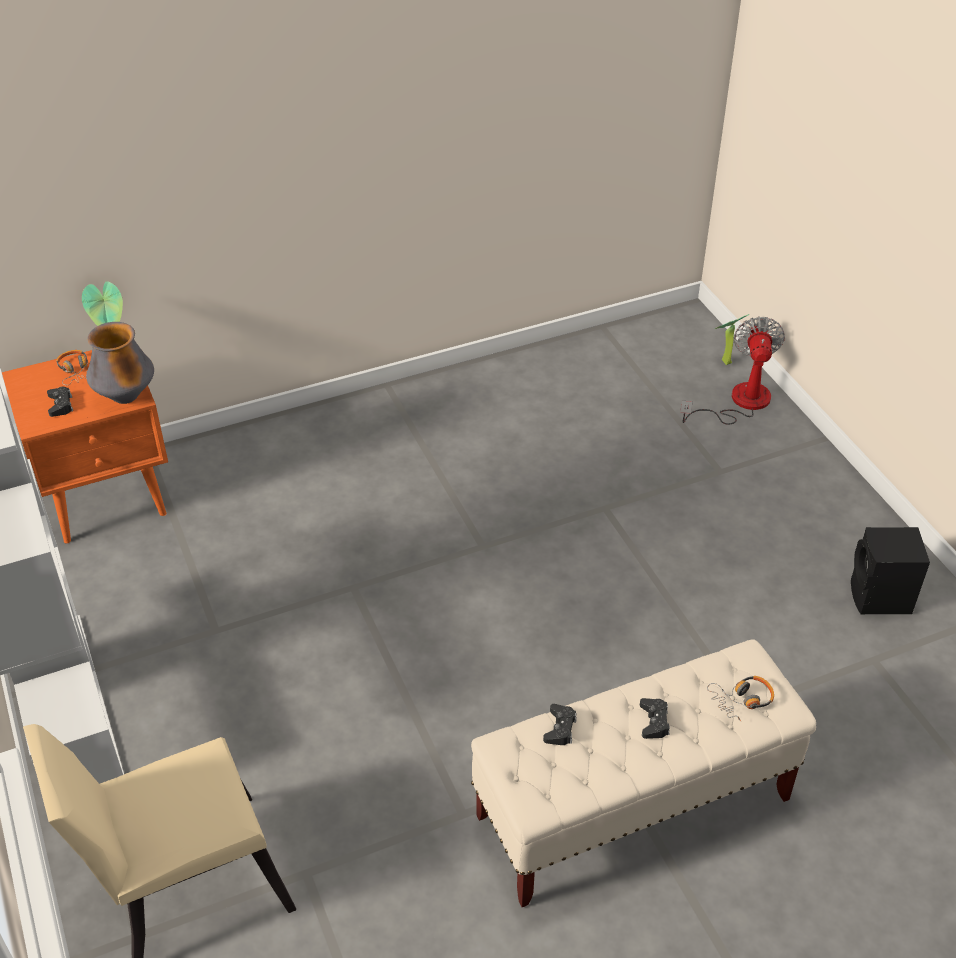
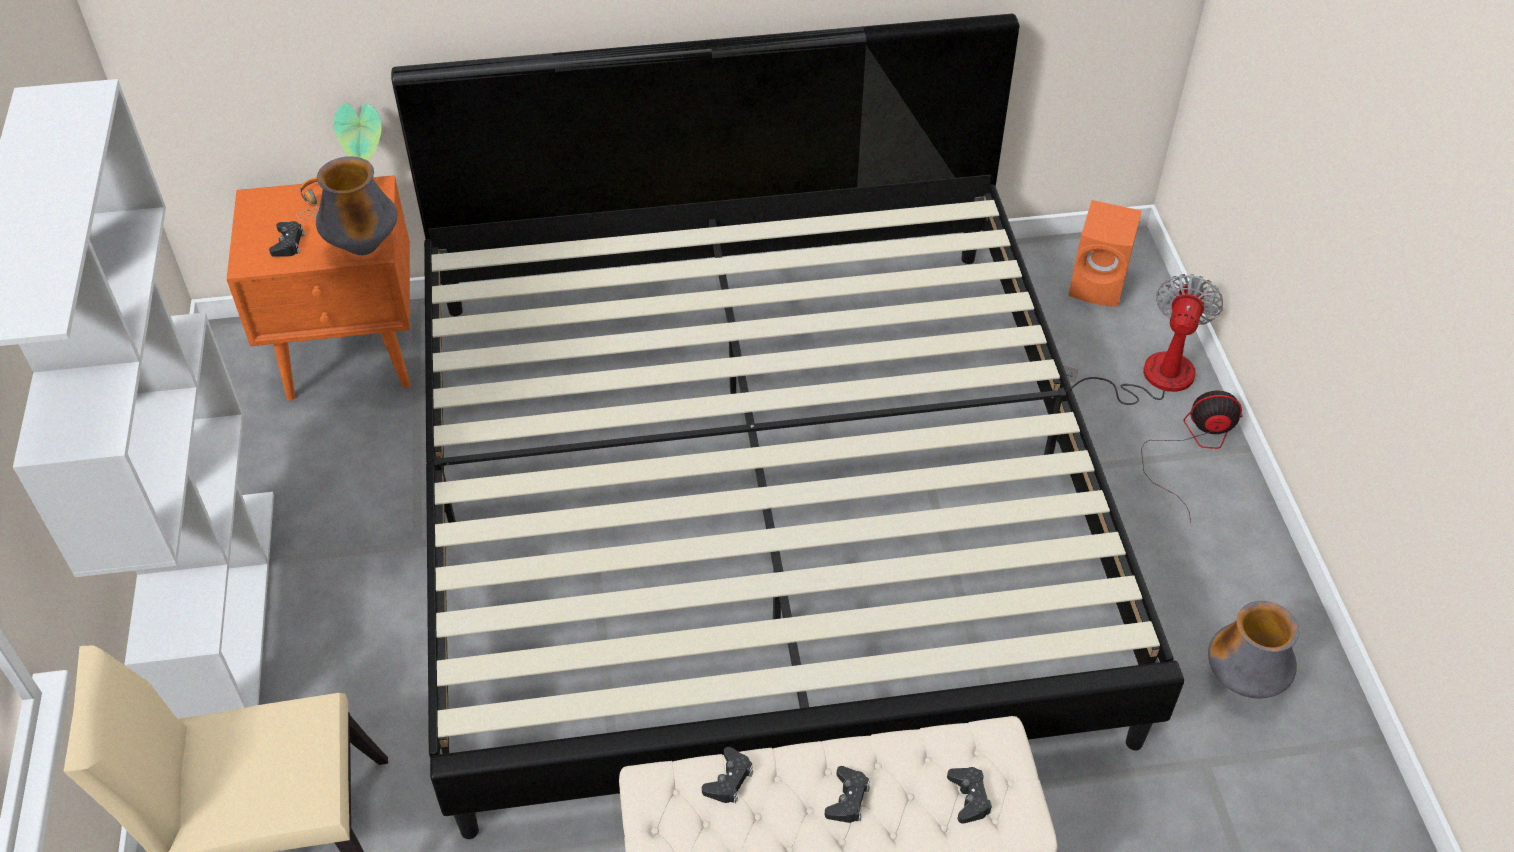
camera: 15 degrees right, 5 degrees up
(477, 544) = (757, 500): none -> bed
(679, 345) = (1100, 285): none -> orange speaker
(723, 362) = (1150, 318): potted plant -> none
(742, 700) = (969, 797): headphones -> black game controller
(786, 446) = (1192, 448): none -> fan
(880, 598) = (1242, 682): black speaker -> vase

